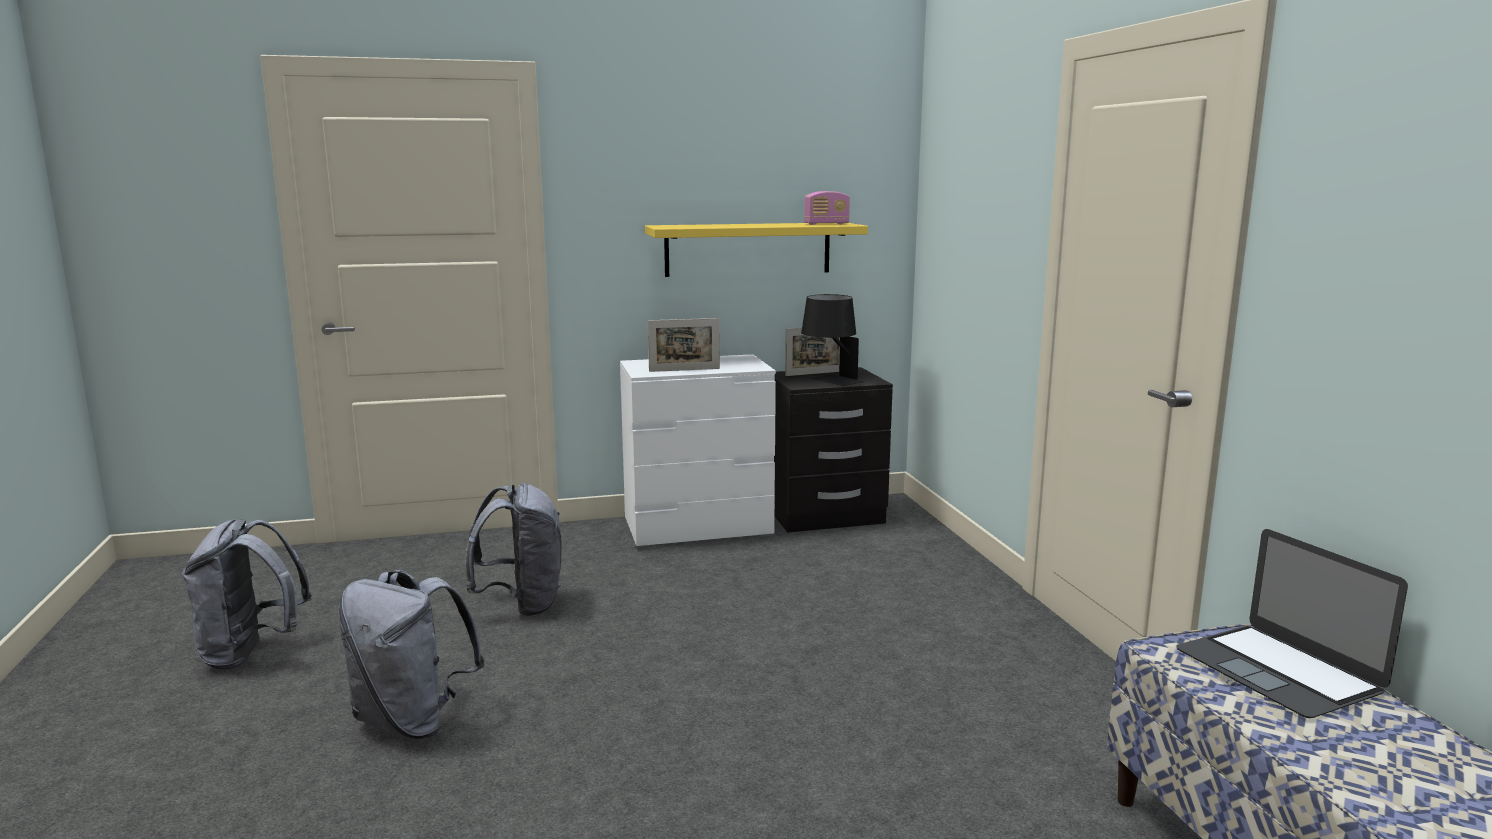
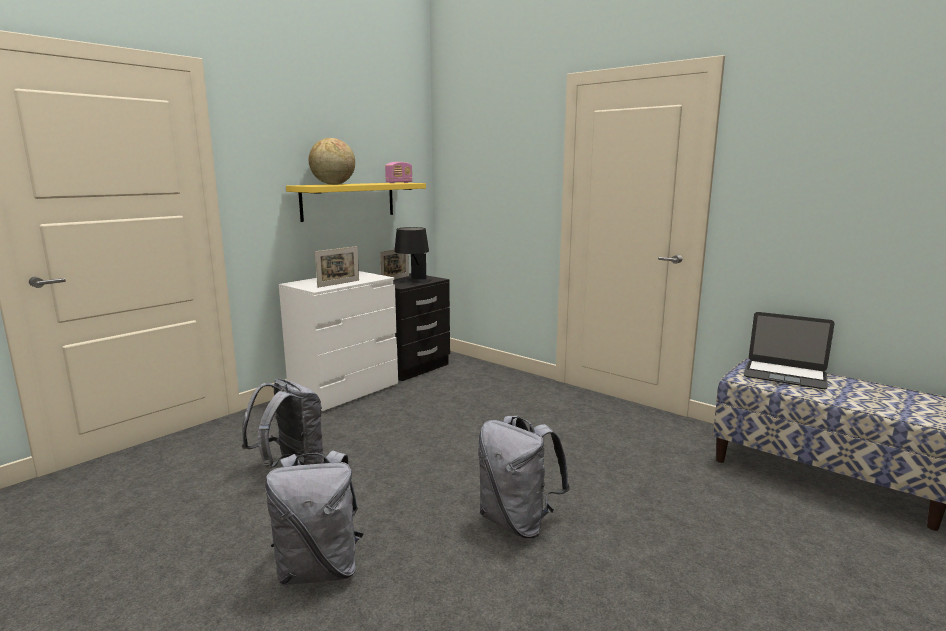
camera: 35 degrees left, 0 degrees up
(251, 653) = (97, 579): grey backpack -> grey backpack (518, 522)
(707, 225) = (333, 184): none -> globe

